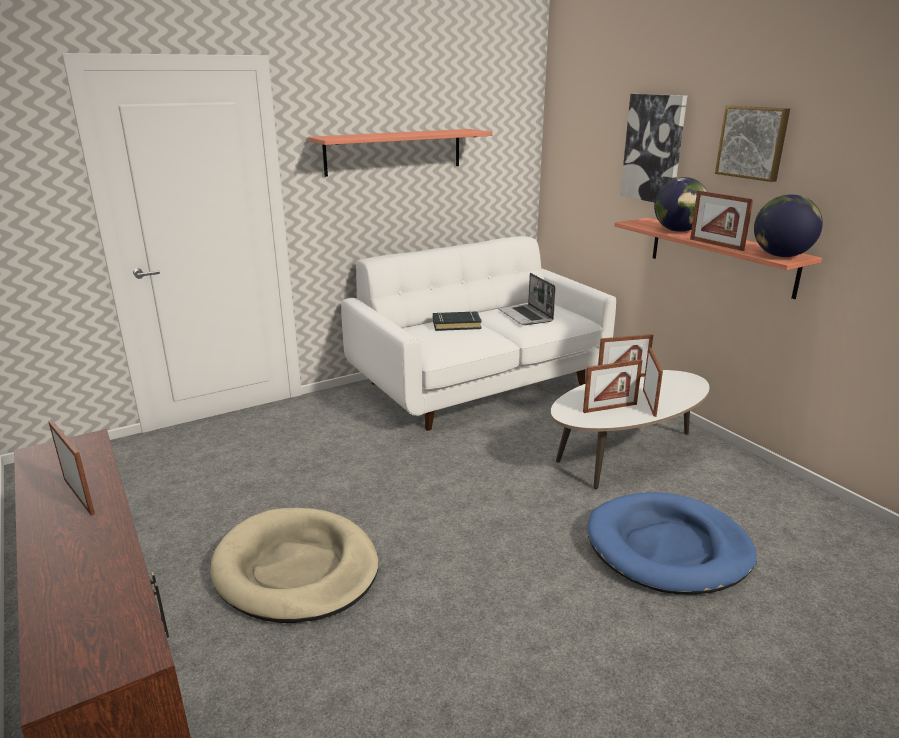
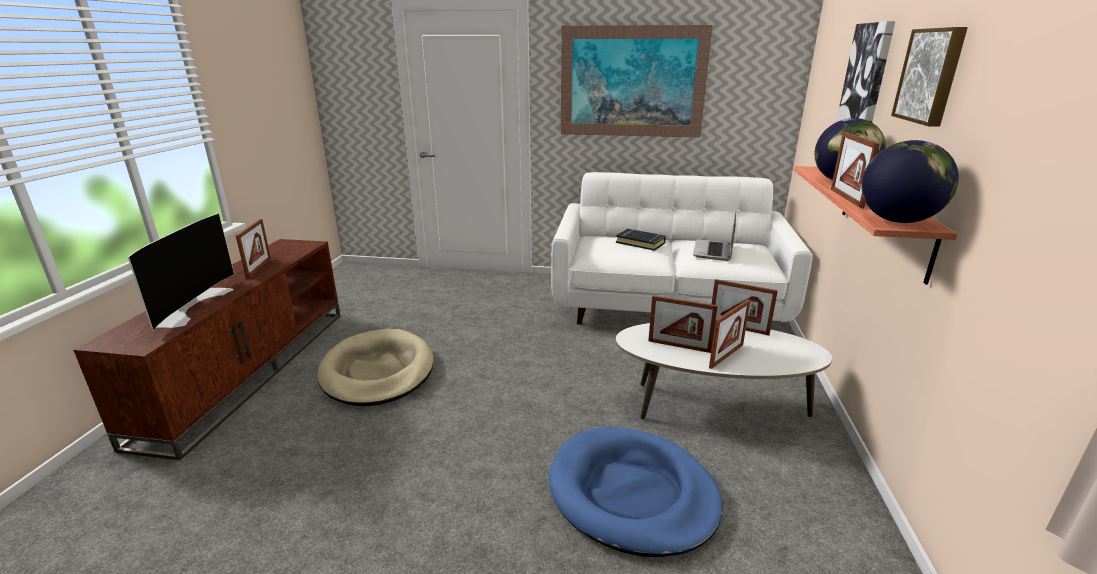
camera: 40 degrees right, 0 degrees up
(88, 581) = (191, 305): none -> television
(394, 151) = (632, 82): shelf -> picture

